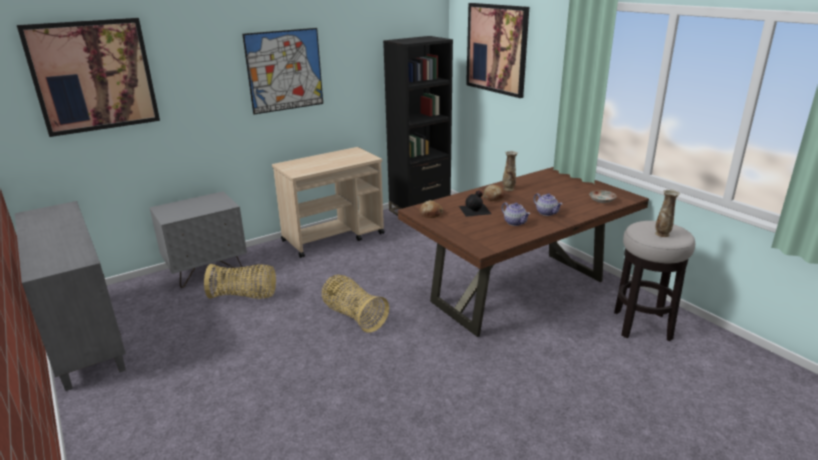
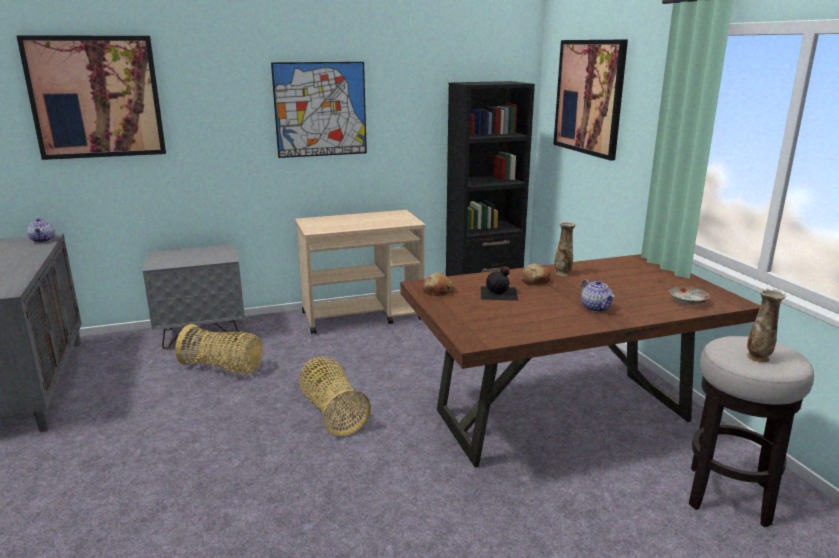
camera: 15 degrees right, 5 degrees down
(515, 222) = (542, 315): teapot -> teapot (43, 240)

